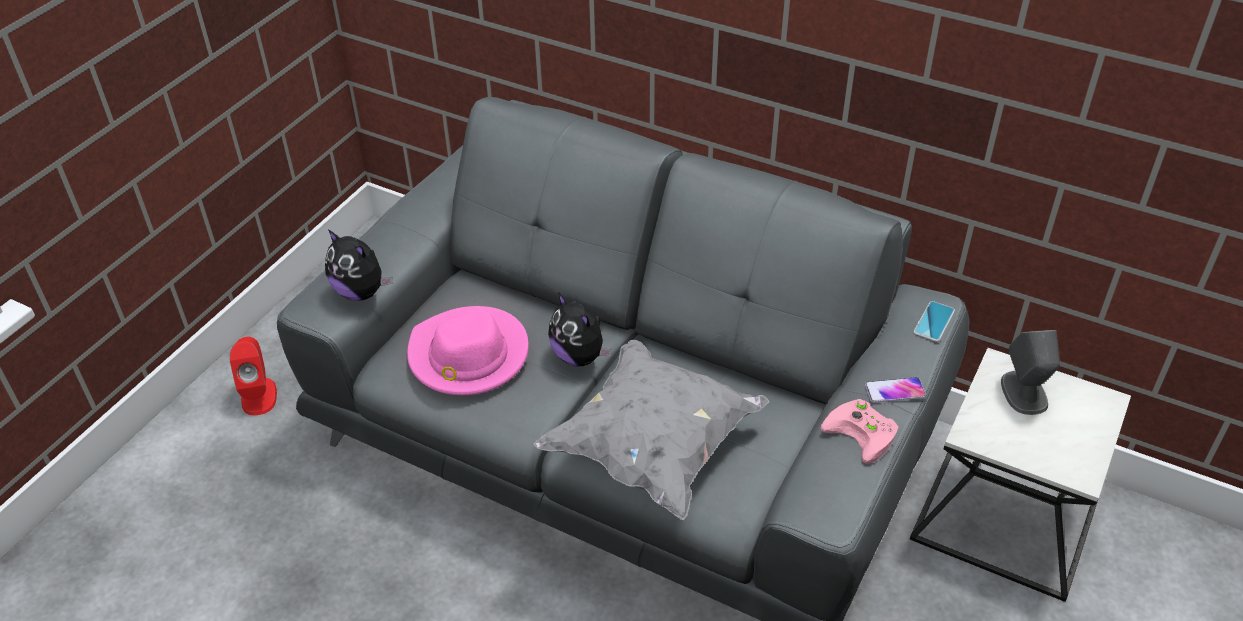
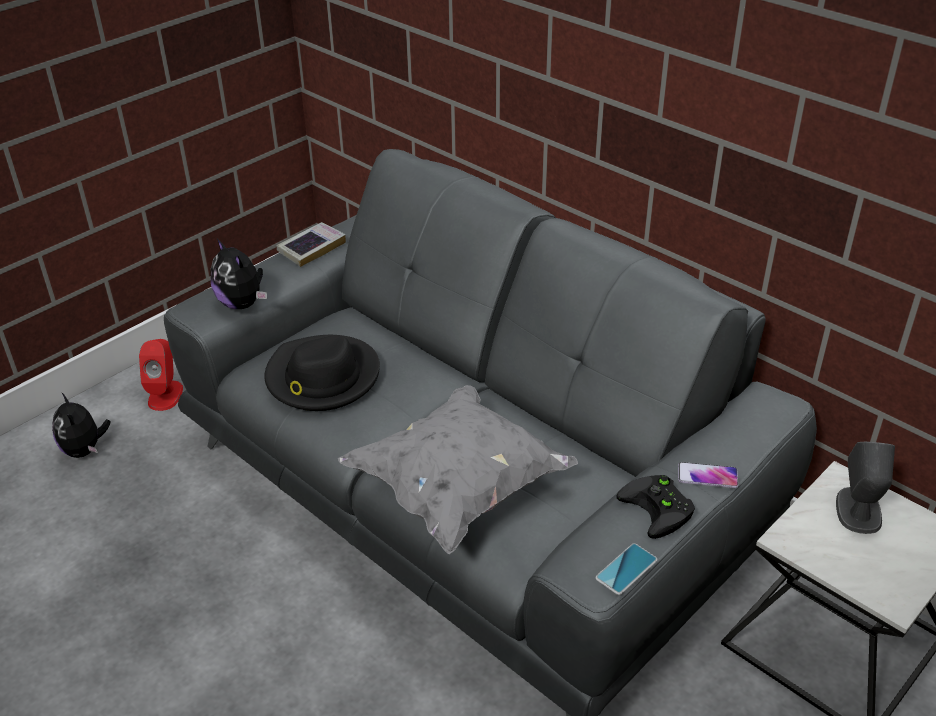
camera: 15 degrees right, 5 degrees down
(409, 214) = (312, 248): none -> book
(468, 356) = (322, 378): pink hat -> black hat
(580, 356) = (423, 396): plush toy -> plush toy (85, 450)
(864, 433) = (660, 509): pink game controller -> black game controller
(934, 322) = (773, 420): phone -> phone (626, 569)

